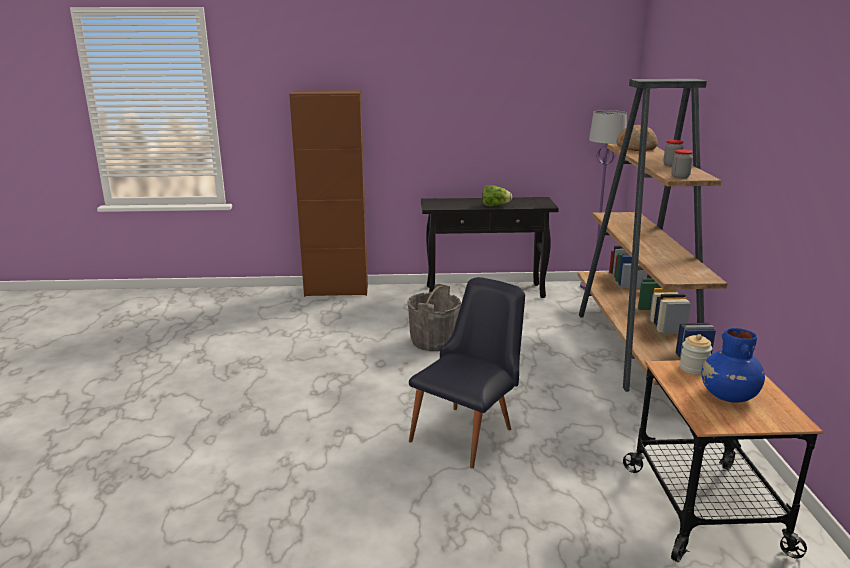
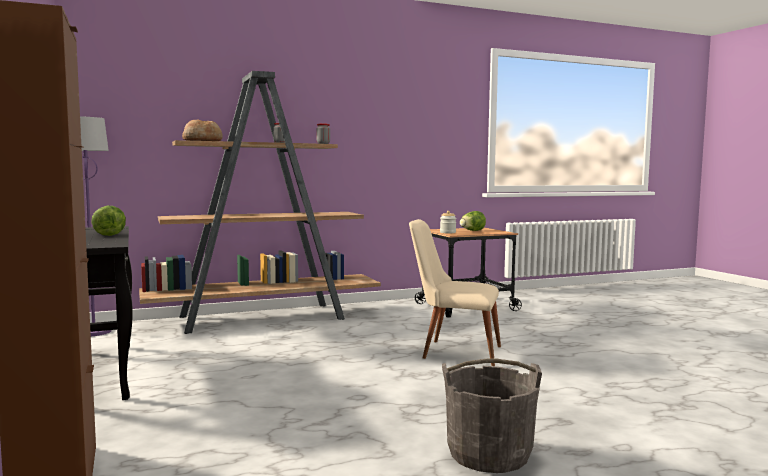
camera: 110 degrees left, 15 degrees down
(434, 341) = (279, 380): grey bucket -> grey bucket (488, 454)
(469, 431) = (453, 351): black chair -> beige chair
(728, 396) = (472, 231): blue vase -> lettuce

